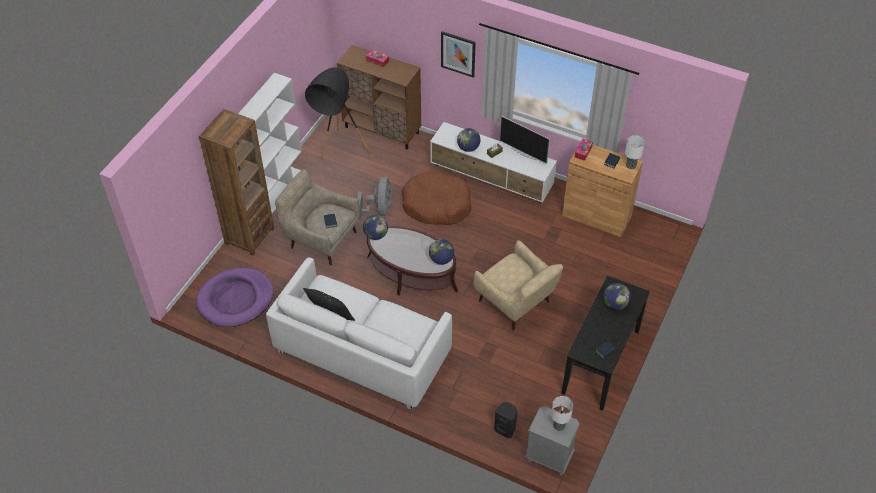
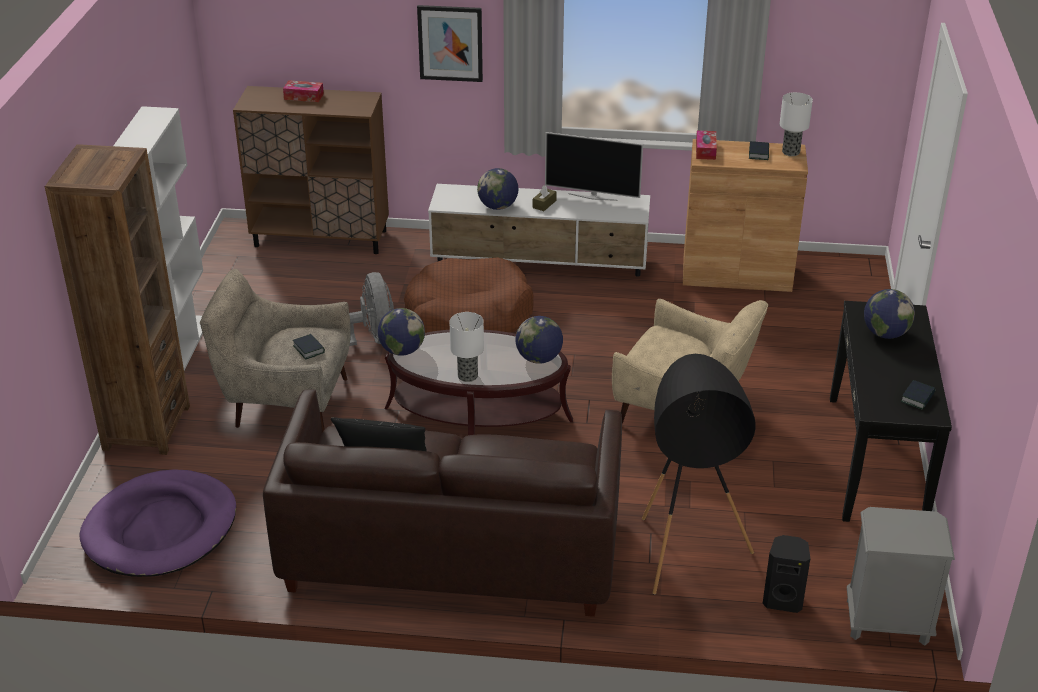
camera: 20 degrees left, 15 degrees down
(339, 156) = (263, 284): black floor lamp -> black floor lamp (684, 571)
(362, 352) = (450, 550): white sofa -> brown sofa
(559, 426) = (916, 529): table lamp -> table lamp (468, 376)

